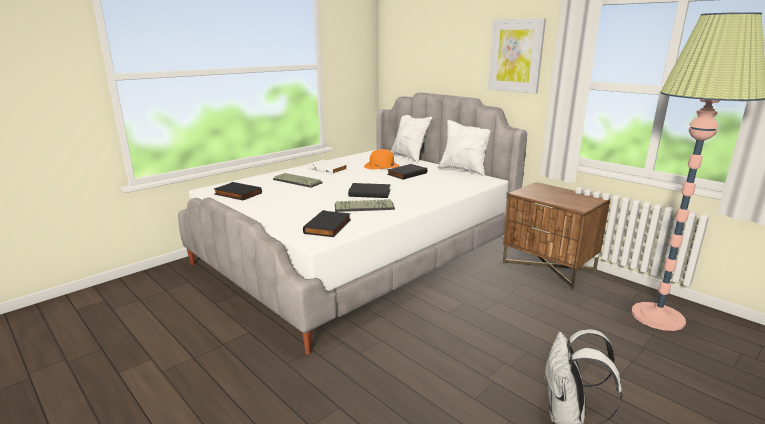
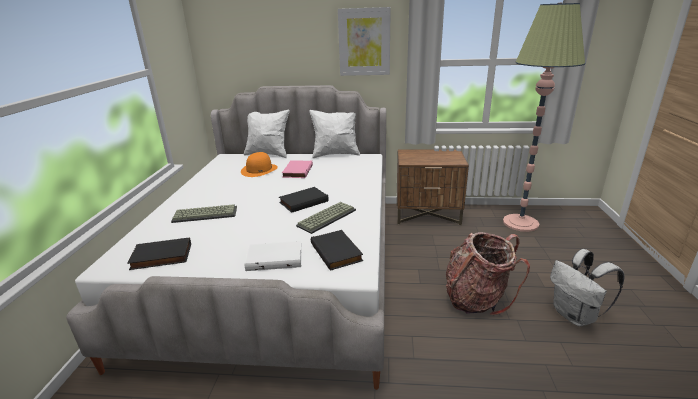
camera: 40 degrees left, 5 degrees up
(328, 169) = (212, 189): white book -> white book (275, 258)
(406, 173) = (297, 171): black book -> pink book
(482, 347) = (476, 298): none -> backpack

